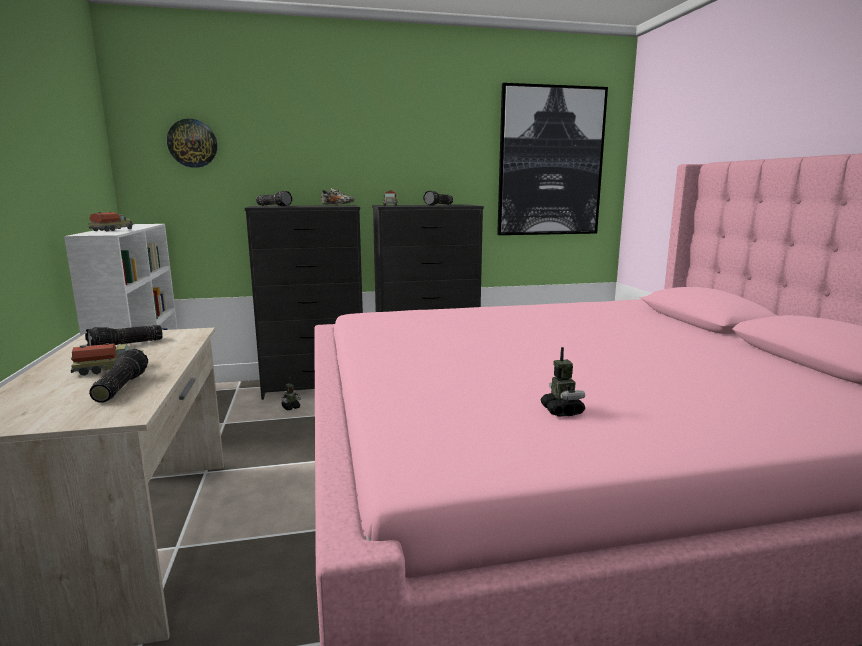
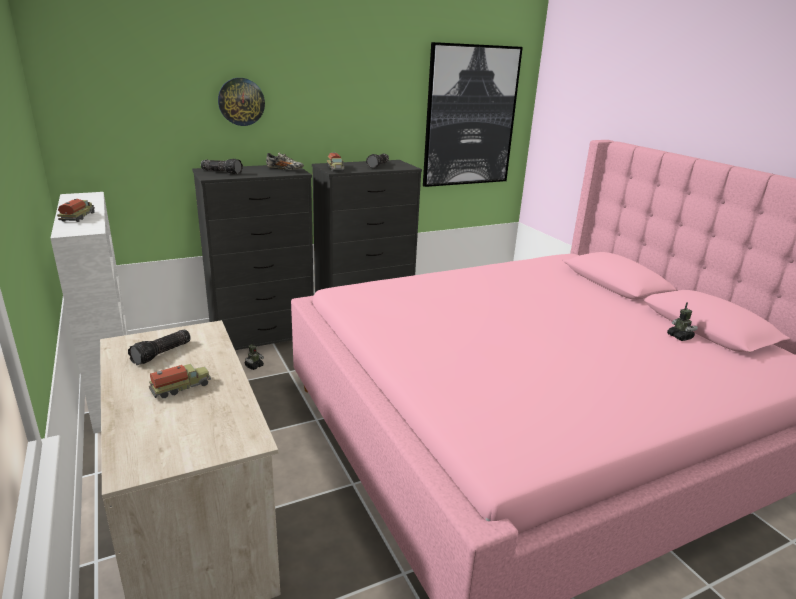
camera: 15 degrees left, 10 degrees up
(119, 387) = (213, 409): flashlight -> none
(192, 143) = (127, 105): wall clock -> wall clock (241, 101)
(562, 411) = (565, 398): toy robot -> toy robot (679, 337)

